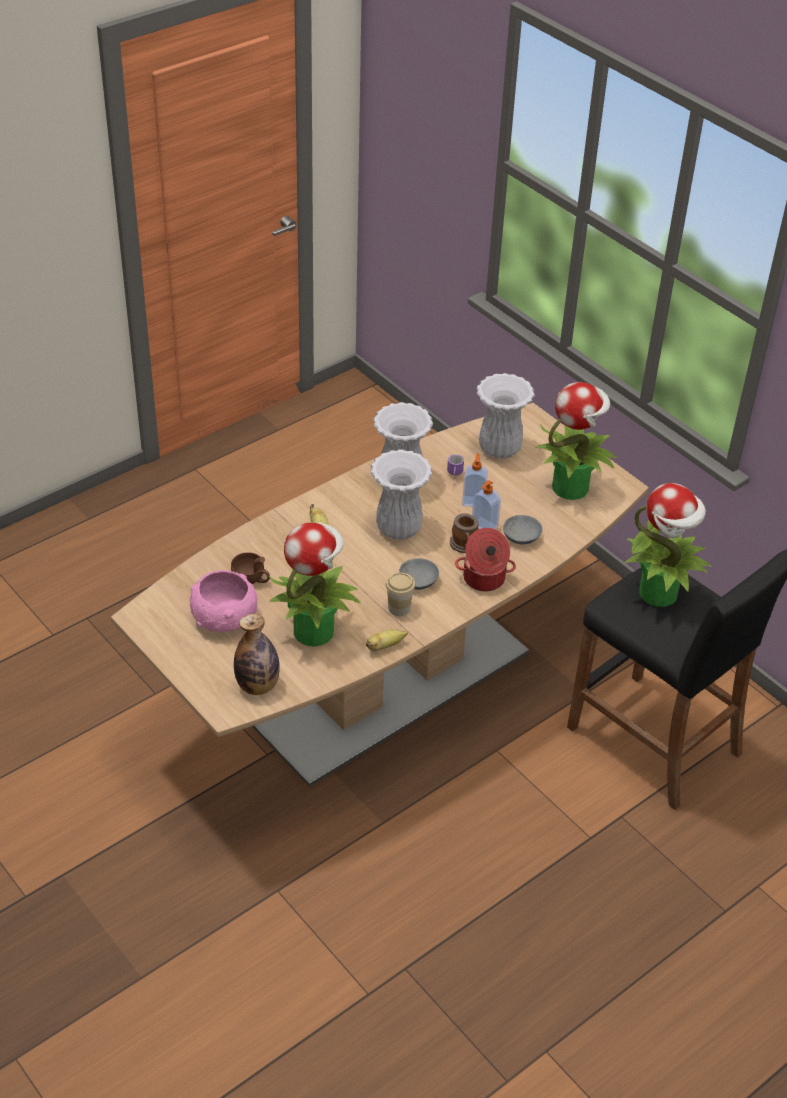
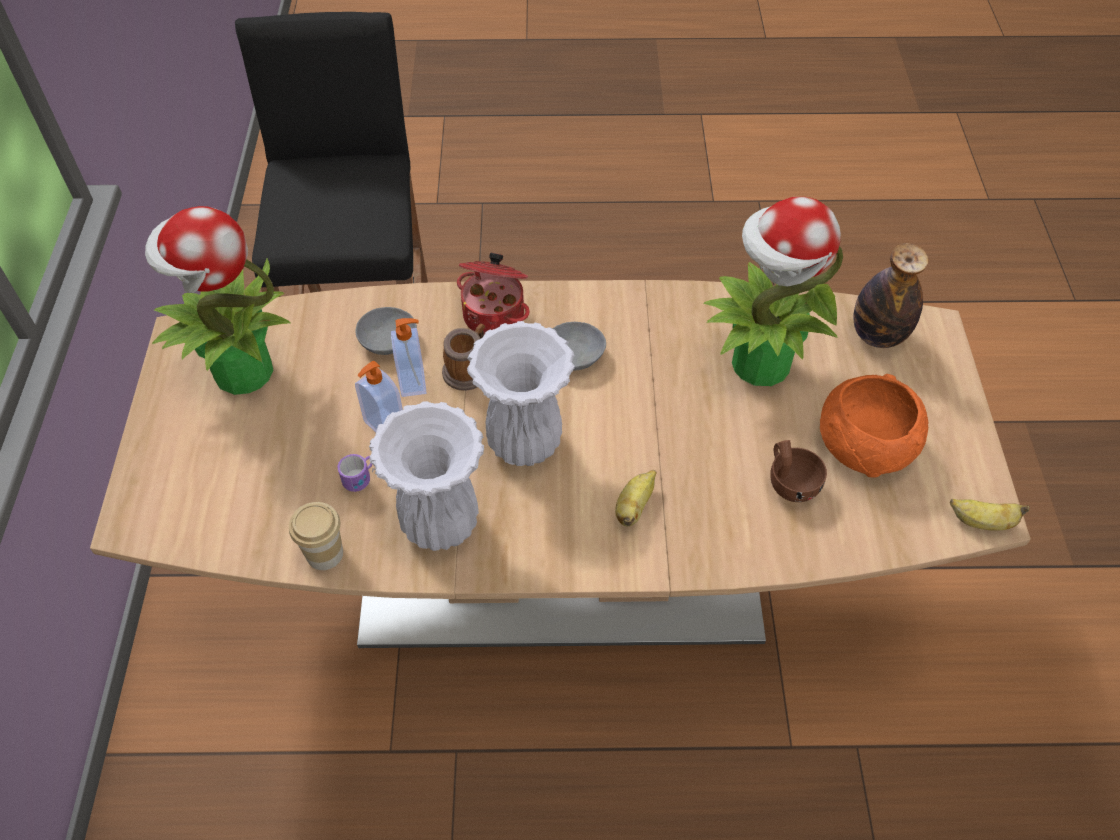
camera: 140 degrees left, 10 degrees up
(224, 617) = (865, 445): pink bowl -> orange bowl
(385, 646) = (689, 301): banana -> banana (981, 522)
(399, 608) = (631, 335): cup -> cup (324, 554)
(499, 450) = (249, 488): white vase -> none
(659, 593) = (322, 214): potted plant -> none

